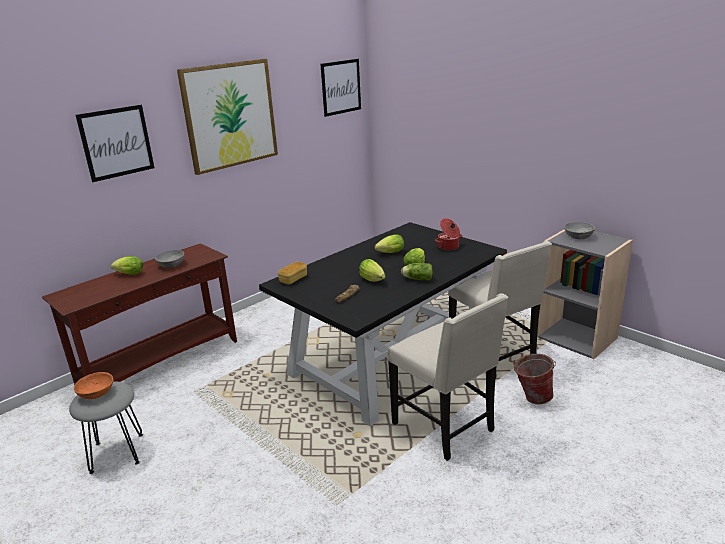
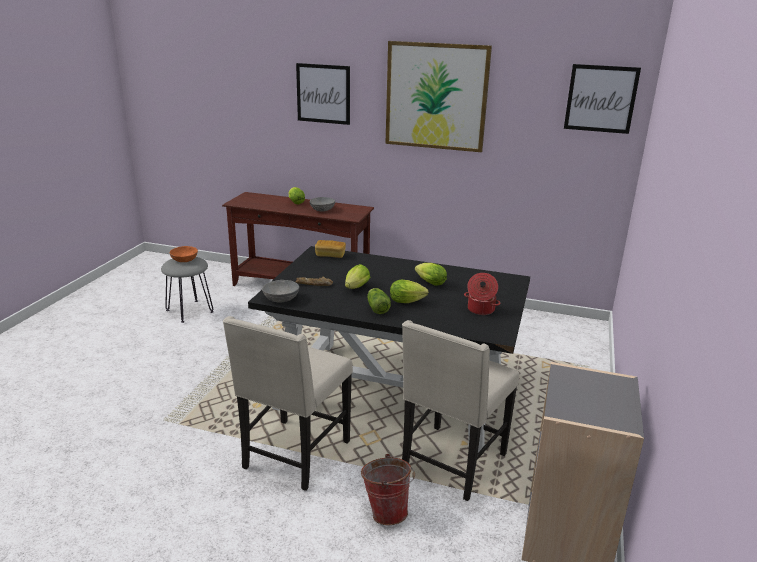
camera: 60 degrees right, 0 degrees up
(578, 237) = (595, 387): grey bowl -> grey bowl (281, 299)

